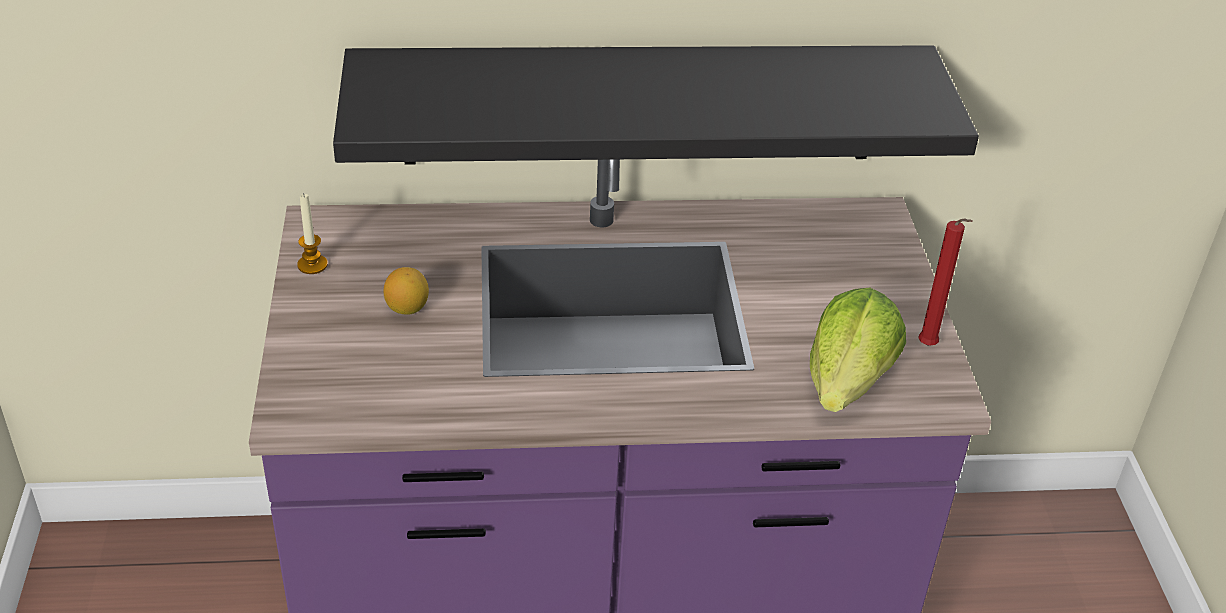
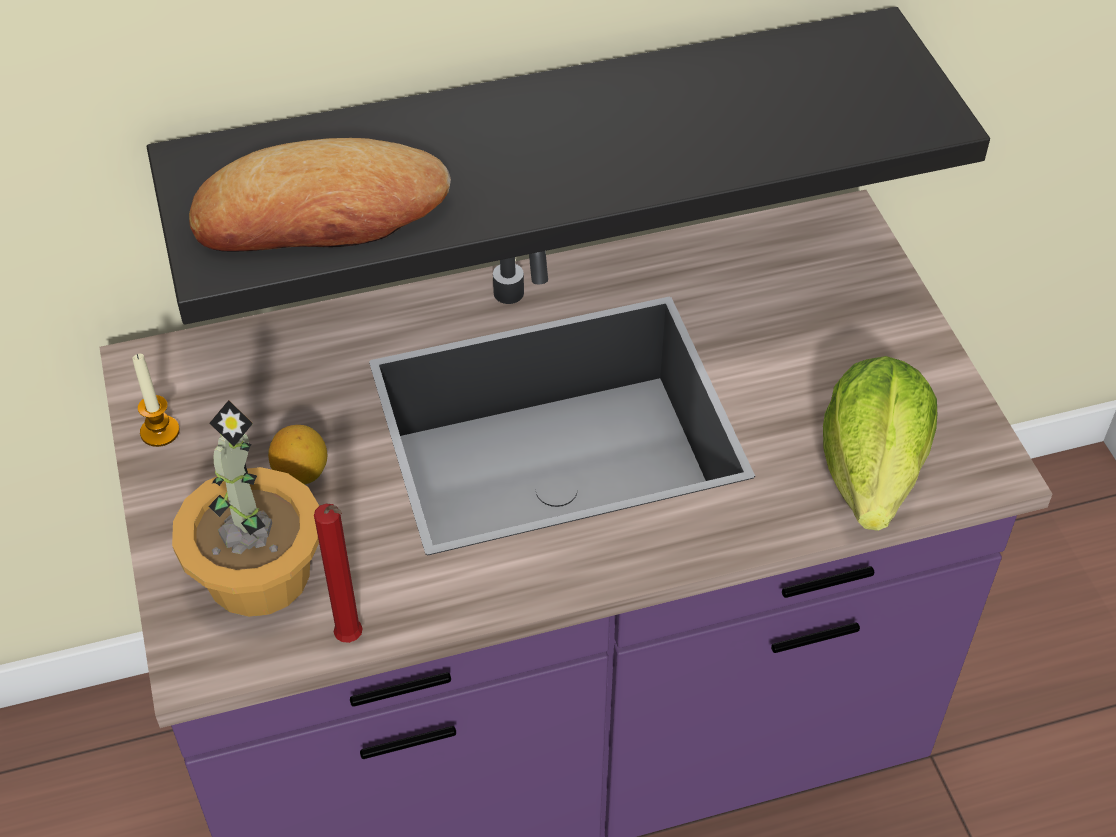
camera: 10 degrees left, 10 degrees up
(353, 365) = (256, 572): none -> potted plant
(454, 106) = (320, 214): none -> bread
(929, 347) = (954, 403): red candle -> red candle (352, 640)

